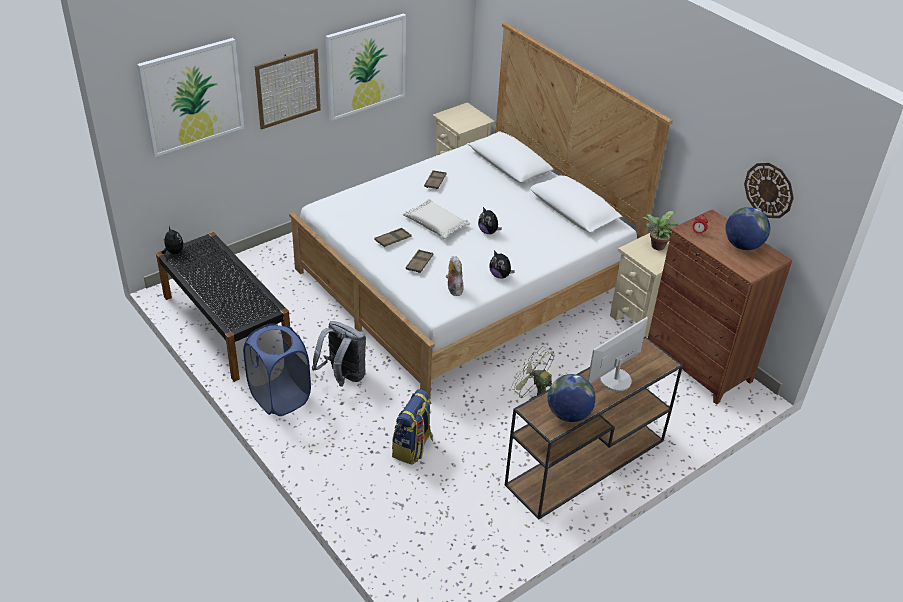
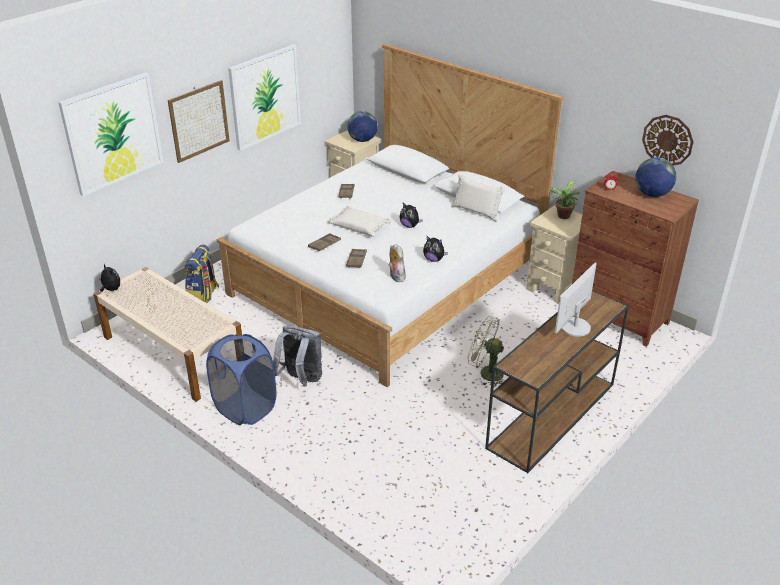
camera: 10 degrees left, 5 degrees down
(225, 325) = (173, 353): black bench -> beige bench
(412, 448) = (388, 431): backpack -> backpack (203, 296)
(565, 226) = (476, 212): none -> white pillow
(568, 414) = (545, 363): globe -> globe (362, 140)

